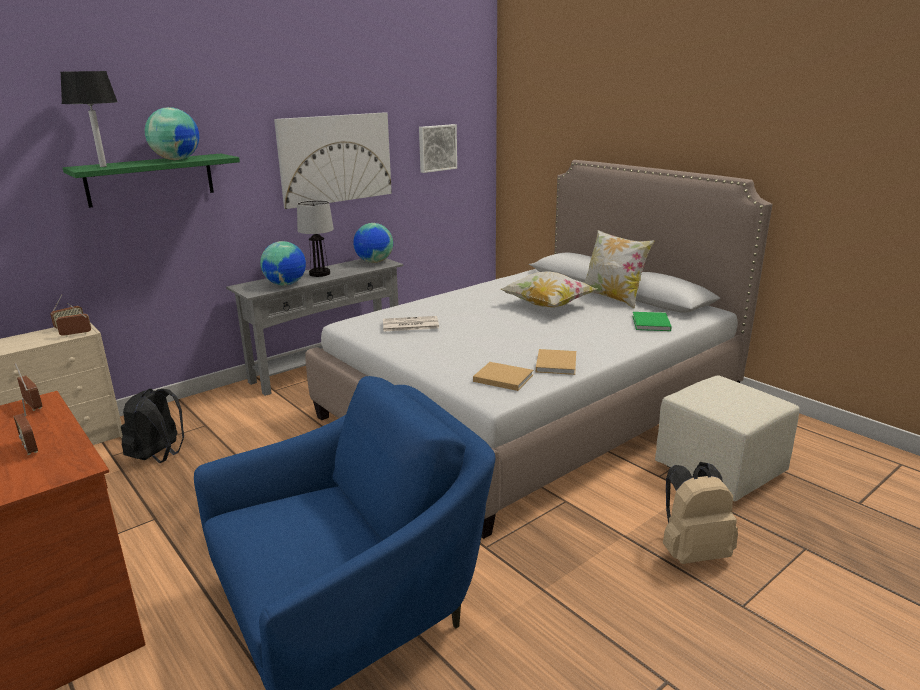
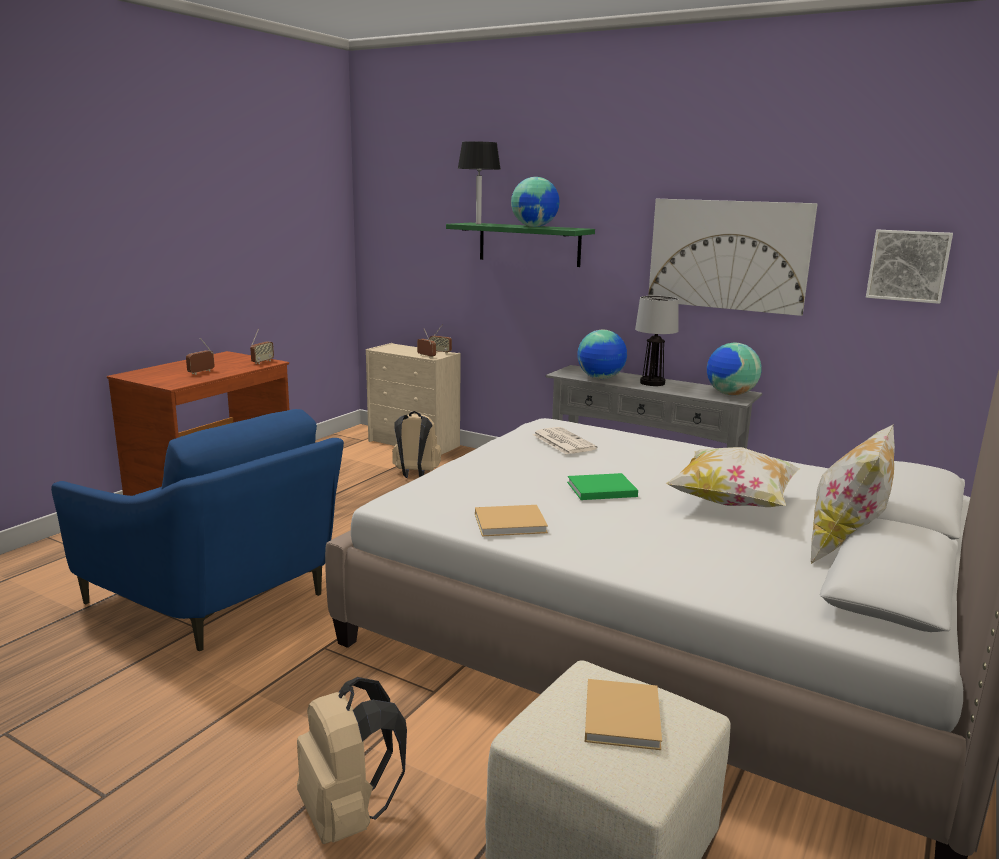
camera: 70 degrees right, 5 degrees down
(159, 456) = (415, 475): black backpack -> beige backpack
(501, 378) = (445, 499): beige book -> beige book (622, 715)
(651, 324) = (746, 581): green book -> green book (599, 489)

